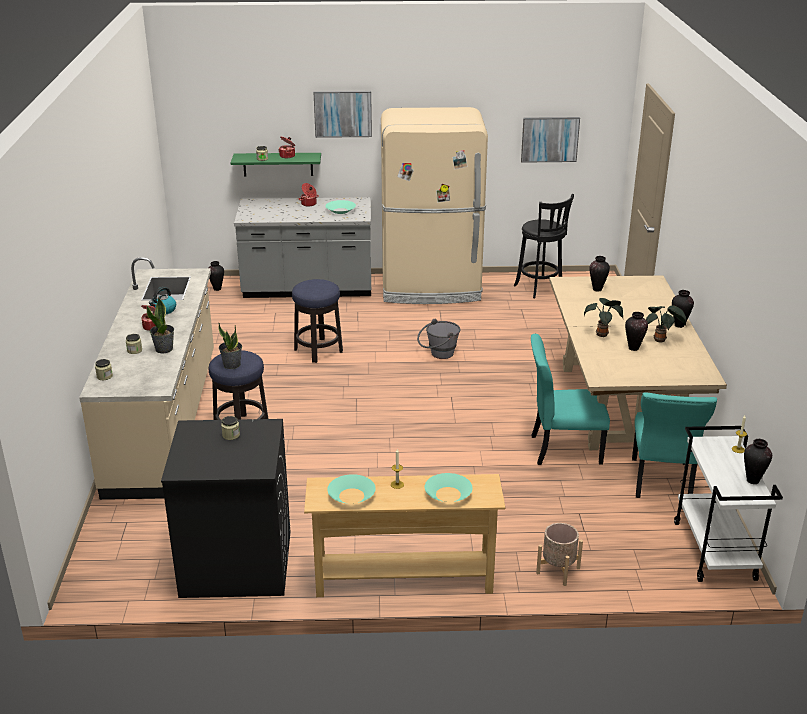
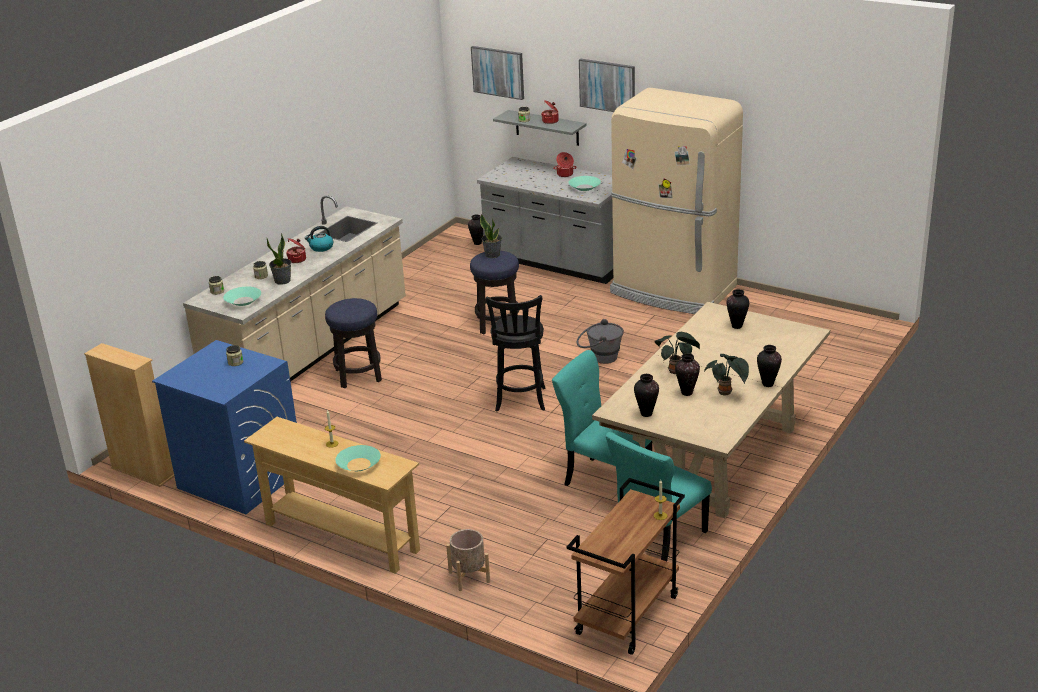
camera: 35 degrees right, 0 degrees up
(119, 595) = (143, 472): none -> beige bookcase
(232, 365) = (343, 310): potted plant -> potted plant (492, 254)
(235, 563) = (239, 478): black washing machine -> blue washing machine
(278, 164) = (547, 128): green shelf -> grey shelf
(351, 495) = (289, 440): turquoise bowl -> turquoise bowl (243, 301)
(540, 288) = (786, 319): black stool -> black stool (520, 401)
(549, 139) = (820, 150): picture -> picture (498, 72)
(715, 551) = (627, 616): white cart -> brown cart
(752, 480) = (631, 545): vase -> vase (646, 413)

